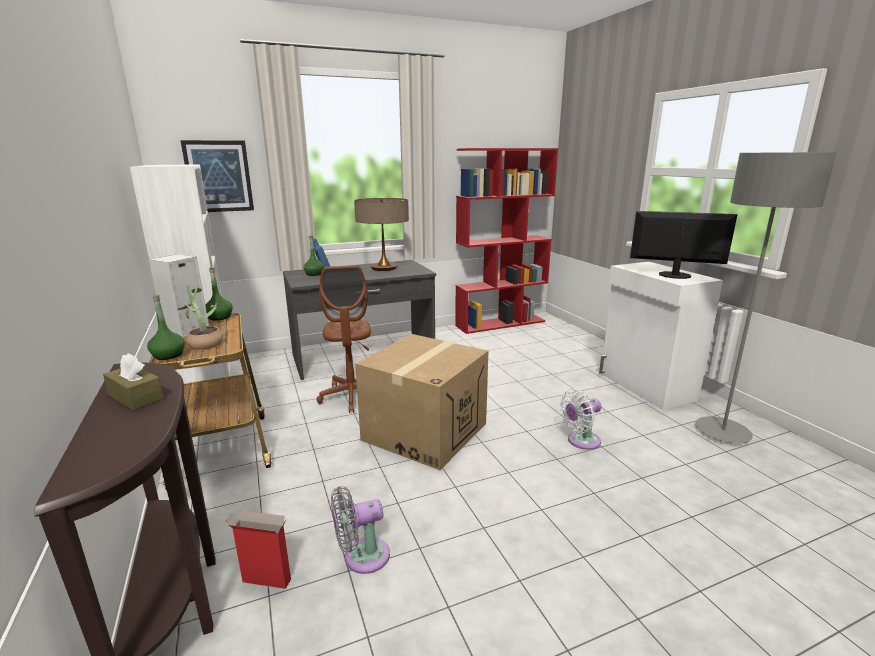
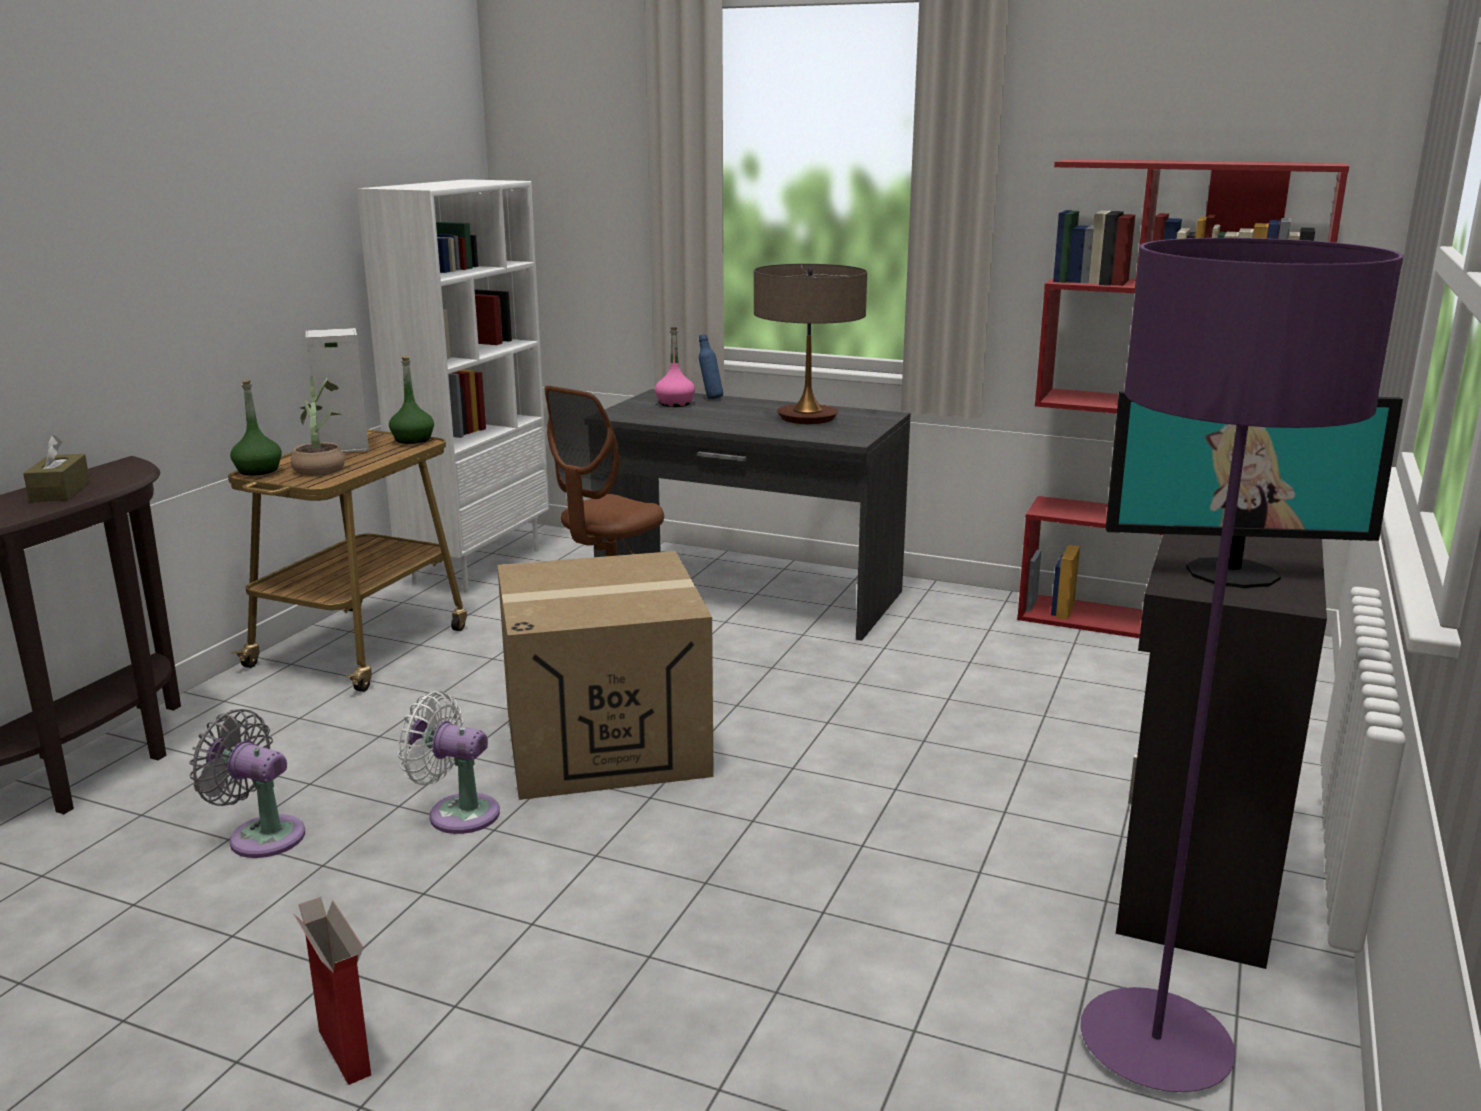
camera: 45 degrees right, 0 degrees up
(219, 176) = (586, 201): picture -> none
(265, 580) = (161, 800): cardboard box -> cardboard box (343, 1051)
(314, 274) = (675, 404): green bottle -> pink bottle
(581, 441) = (805, 884): white fan -> white fan (457, 813)
(645, 386) = (1193, 879): white cabinet -> black cabinet
(674, 275) = (1232, 572): monitor -> monitor turned 120 degrees clockwise
(722, 432) = (1155, 1045): grey floor lamp -> purple floor lamp

